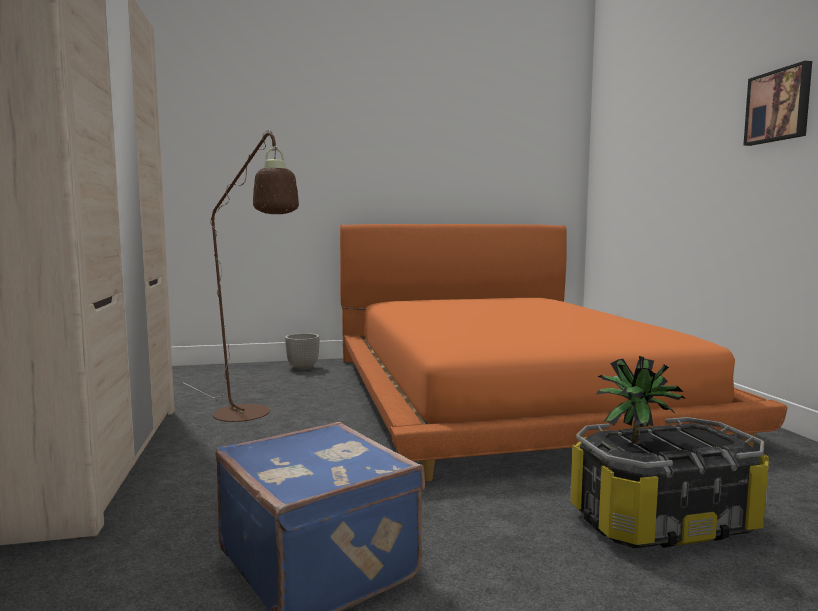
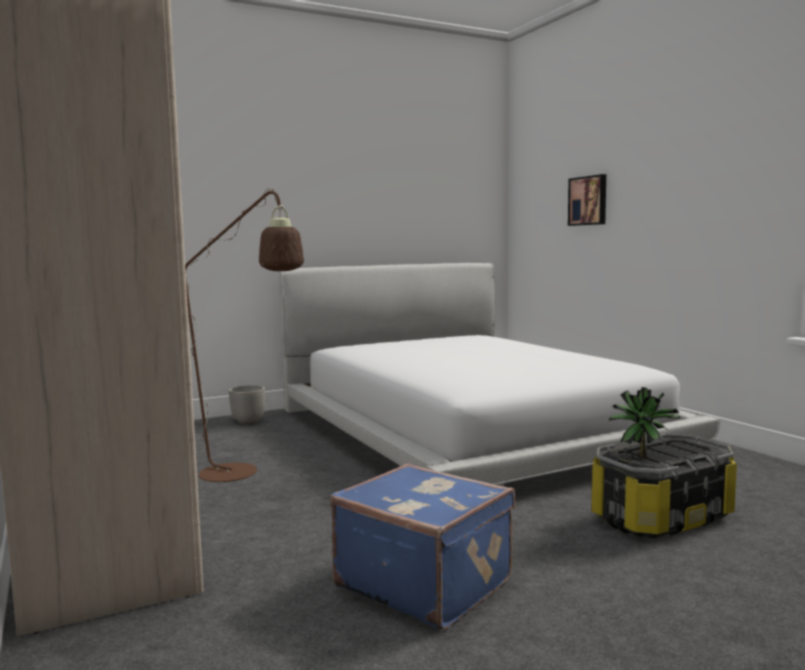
camera: 15 degrees left, 0 degrees up
(503, 393) = (468, 430): orange bed -> white bed
(779, 106) = (695, 168): picture -> picture (588, 200)

